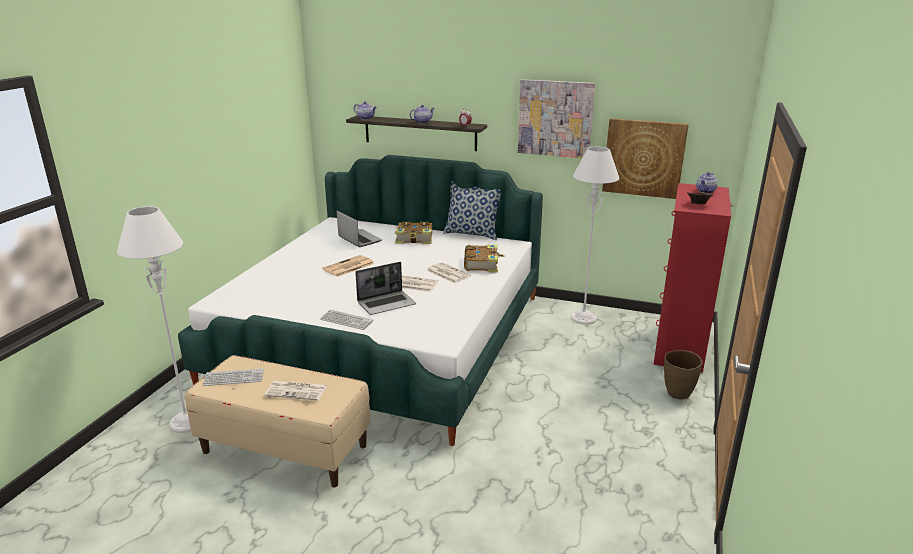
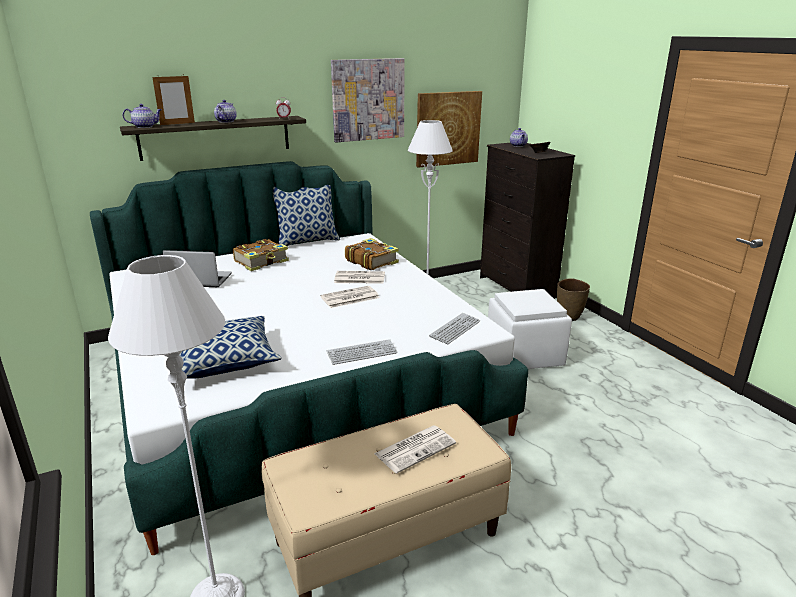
camera: 45 degrees left, 0 degrees up
(234, 378) = (321, 480): keyboard -> keyboard (455, 329)
(280, 292) = (225, 361): none -> pillow
(348, 267) = (248, 308): newspaper -> none
(387, 303) = (364, 322): laptop -> none
(390, 118) = (177, 123): none -> picture frame
(571, 401) = (524, 355): none -> white ottoman
(678, 347) = (516, 288): red dresser -> black dresser

